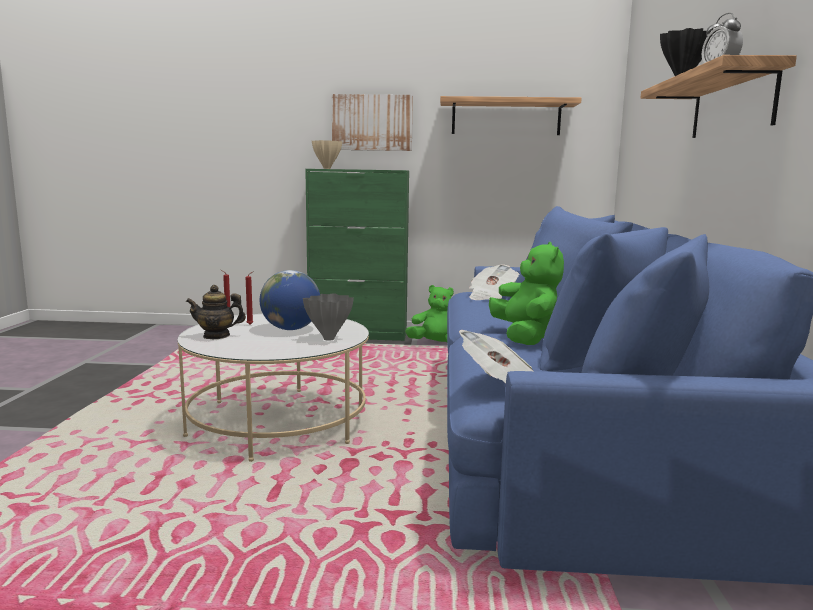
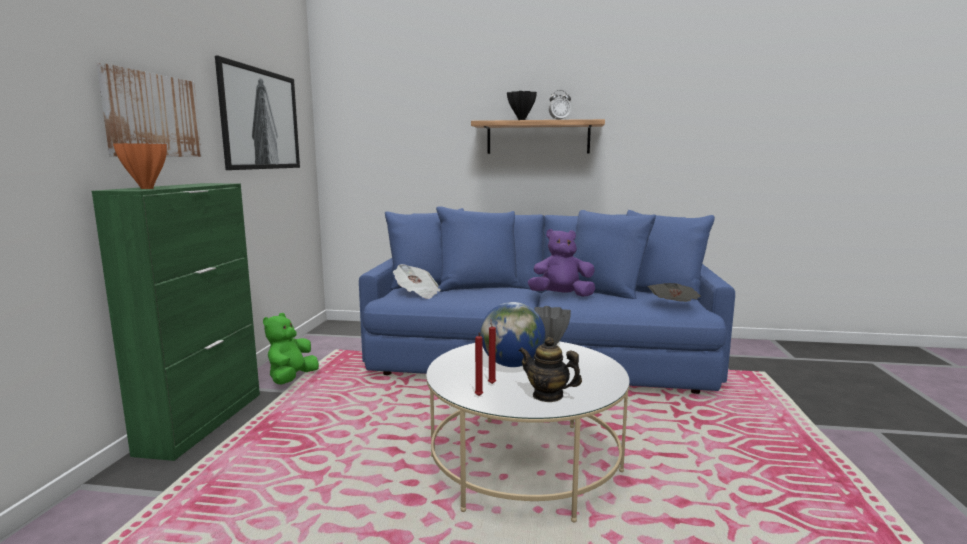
camera: 85 degrees left, 0 degrees up
(216, 336) = (548, 395): teapot -> teapot turned 120 degrees clockwise
(327, 168) = (146, 188): beige vase -> orange vase
(506, 117) = (260, 119): shelf -> picture
(524, 337) = (561, 296): green plush toy -> purple plush toy

